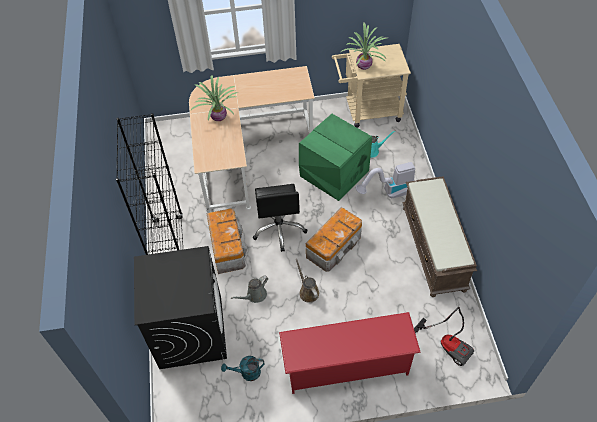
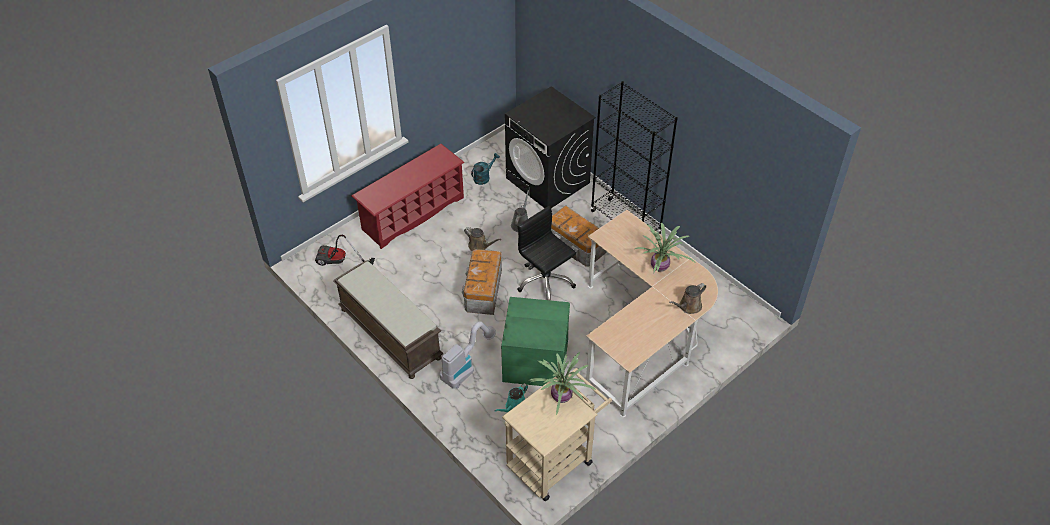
camera: 145 degrees right, 5 degrees down
(229, 84) = (688, 307): none -> brown watering can

